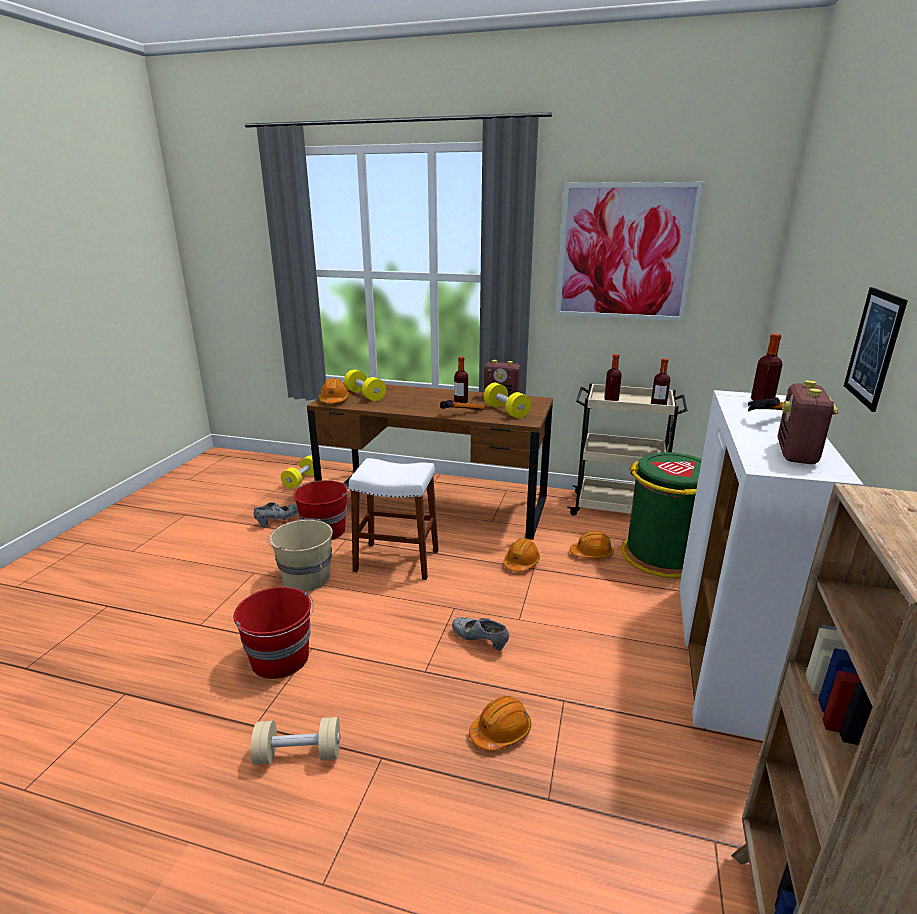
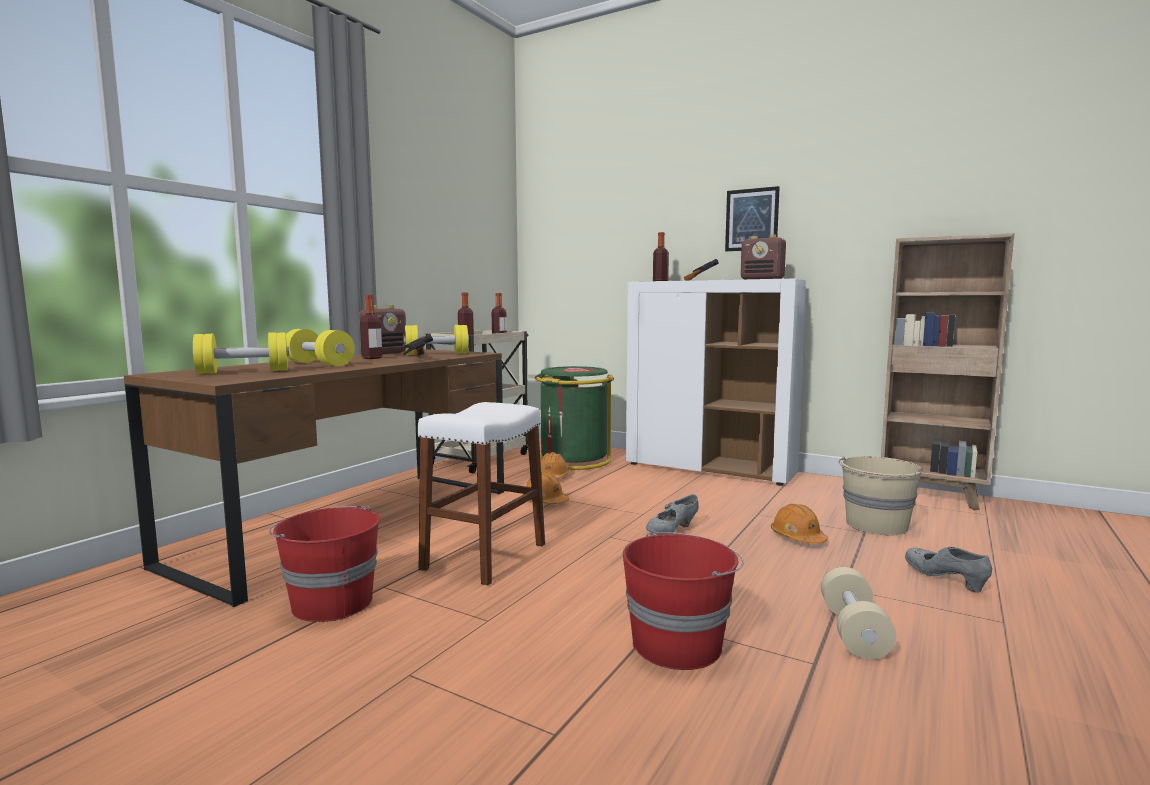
camera: 75 degrees left, 15 degrees down
(278, 521) = (222, 649): grey shoe -> grey shoe (945, 580)
(302, 480) = (63, 621): yellow dumbbell -> yellow dumbbell (319, 364)
(305, 578) = (473, 622): beige bucket -> beige bucket (876, 525)
(334, 400) = (230, 378): orange hard hat -> none
(624, 253) = (433, 195): picture -> none

